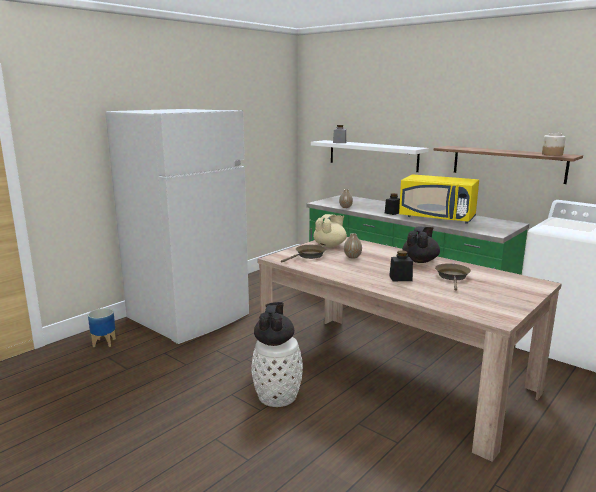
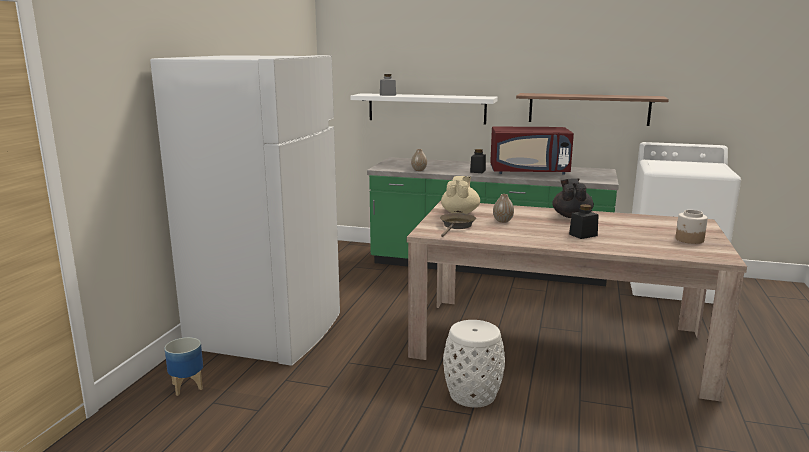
camera: 25 degrees left, 0 degrees up
(274, 342) = (472, 330): black teapot -> none
(437, 218) = (529, 172): yellow microwave -> red microwave
(452, 277) = (624, 227): brown frying pan -> none
(552, 154) = (640, 96): jar -> jar (689, 240)

